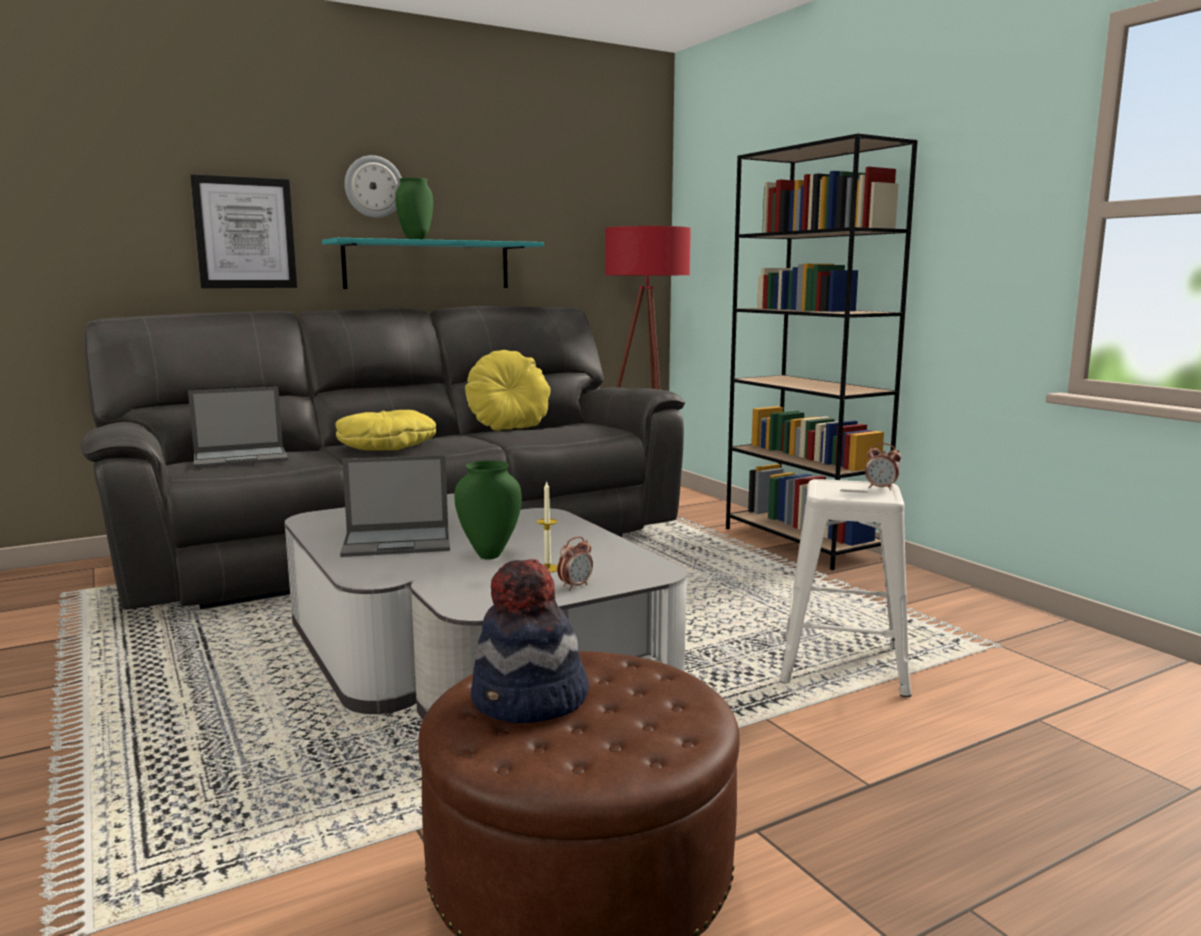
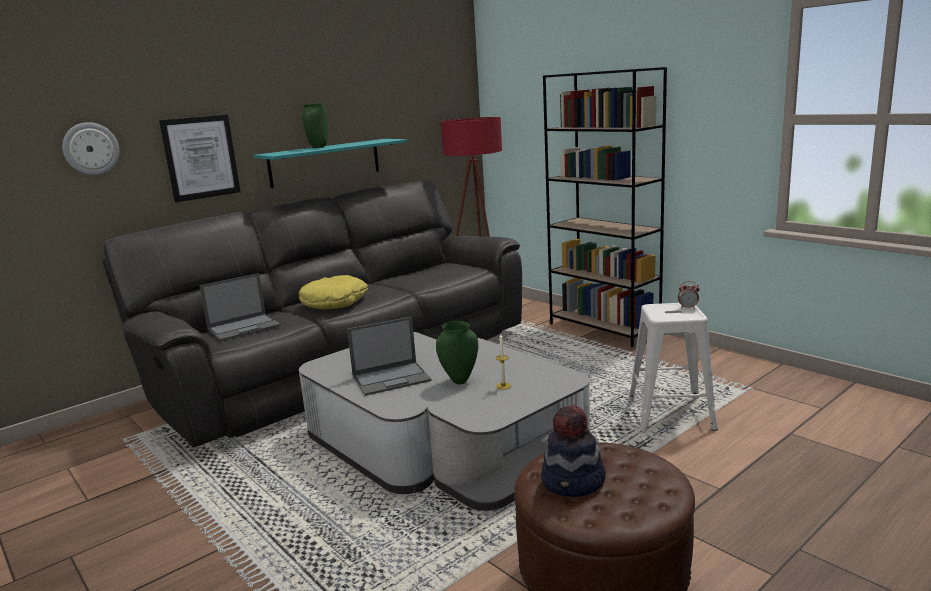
camera: 10 degrees left, 5 degrees up
(374, 187) = (284, 111): wall clock -> wall clock (91, 148)
(508, 428) = (402, 275): yellow pillow -> none
(575, 586) = (530, 397): alarm clock -> none

